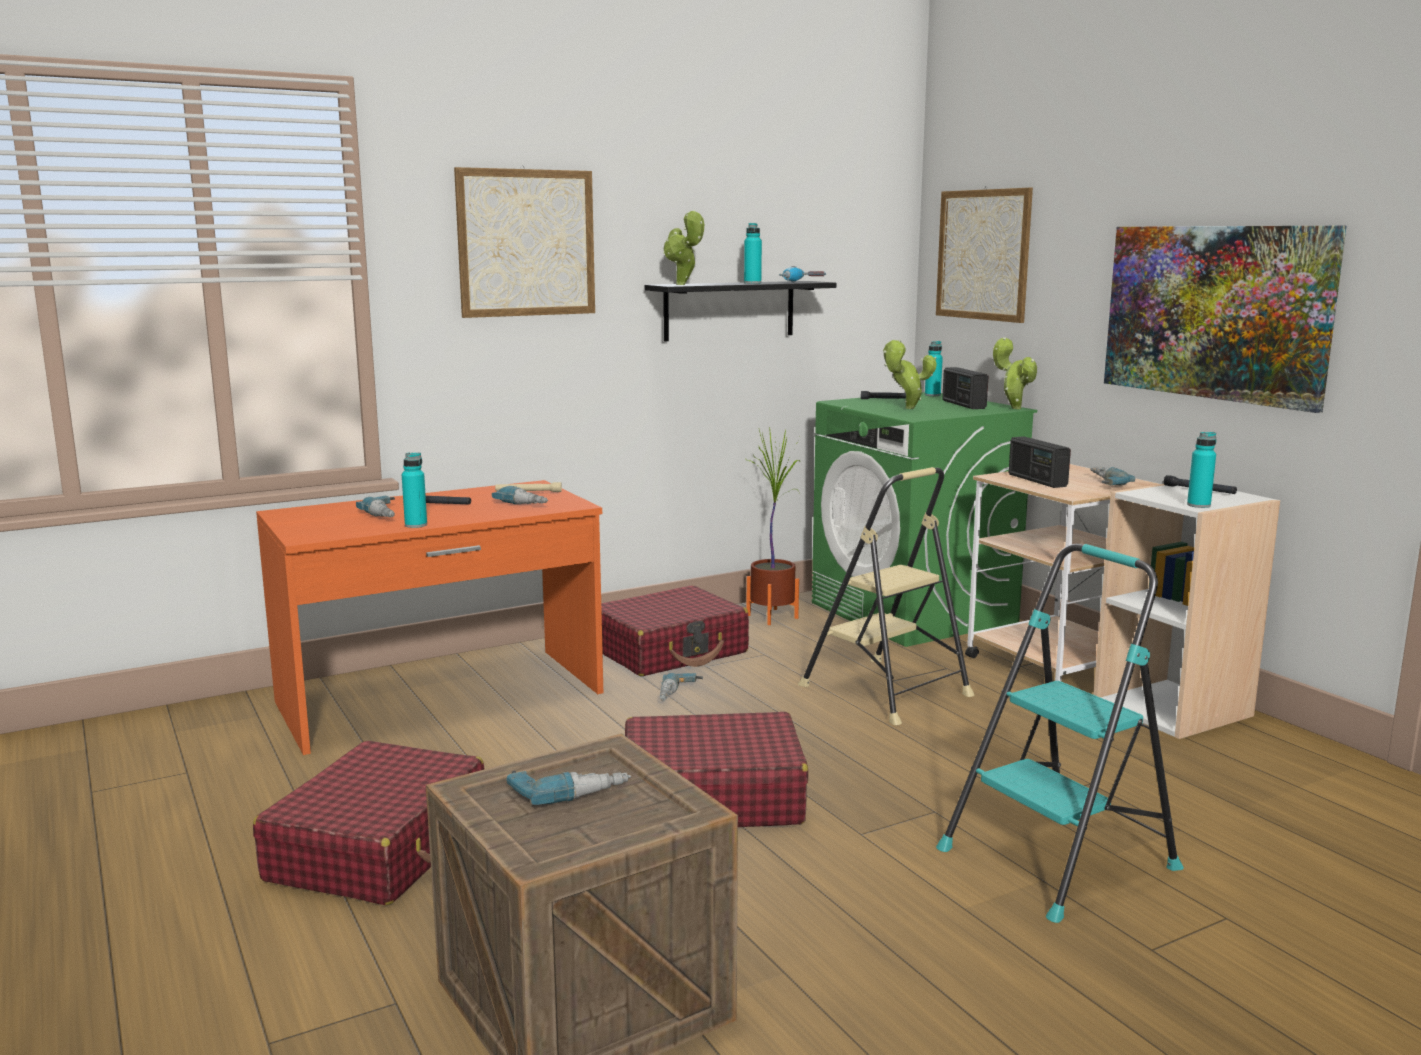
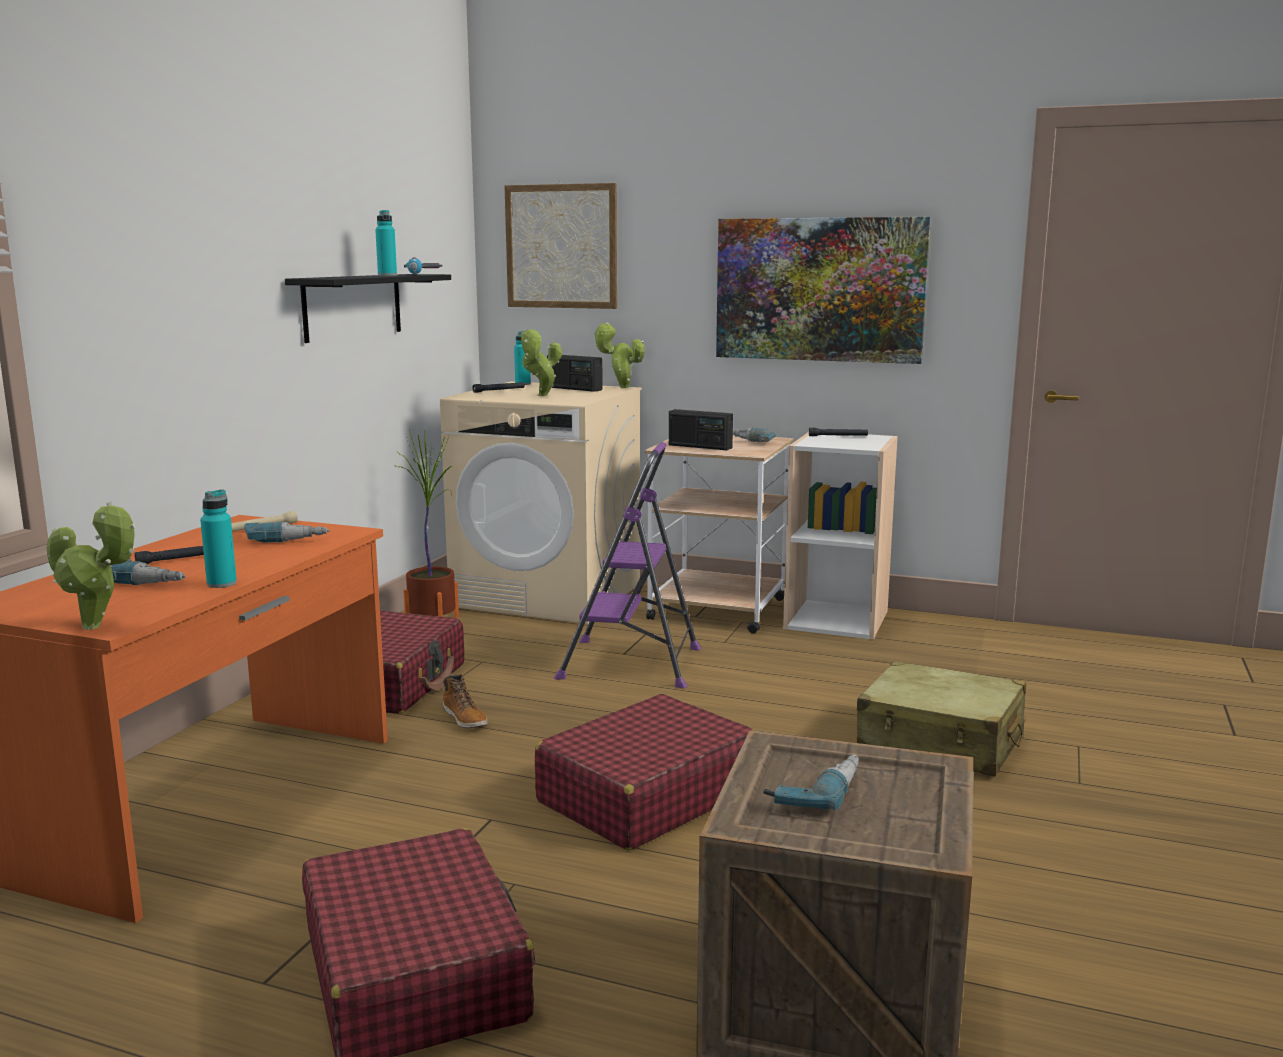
camera: 40 degrees left, 0 degrees up
(526, 241) = (175, 225): picture -> none
(680, 694) = (465, 719): power drill -> boot
(683, 284) = (333, 277): potted plant -> potted plant (97, 627)
(888, 691) = (635, 663): beige step ladder -> purple step ladder
(914, 613) = (549, 595): green washing machine -> beige washing machine
(1063, 855) = (940, 743): turquoise step ladder -> beige suitcase
(1198, 505) = (867, 446): turquoise bottle -> none

